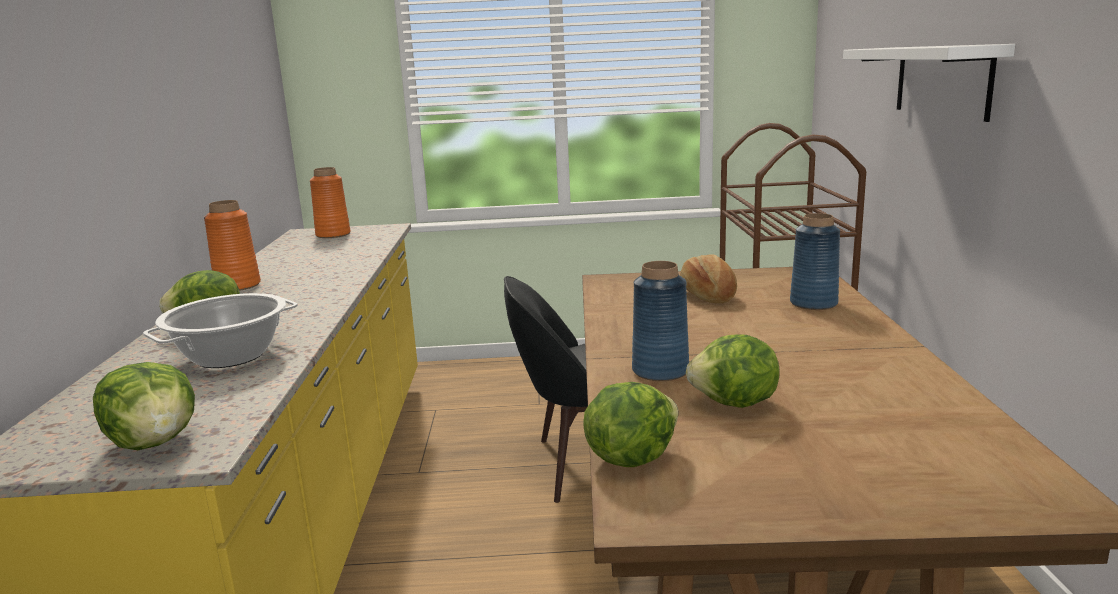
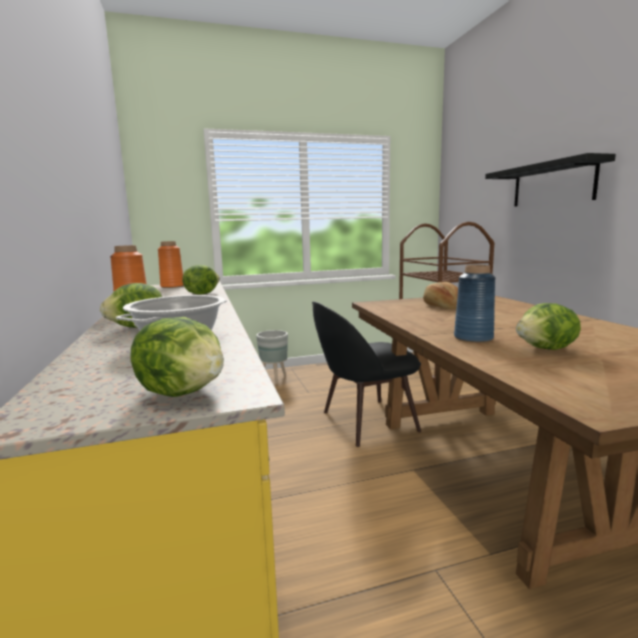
camera: 15 degrees left, 5 degrees down
(501, 375) = (274, 378): none -> grey planter
(630, 457) = (531, 379): lettuce -> lettuce (201, 294)
(813, 303) = (507, 306): blue vase -> none
(942, 80) = (552, 184): white shelf -> black shelf

